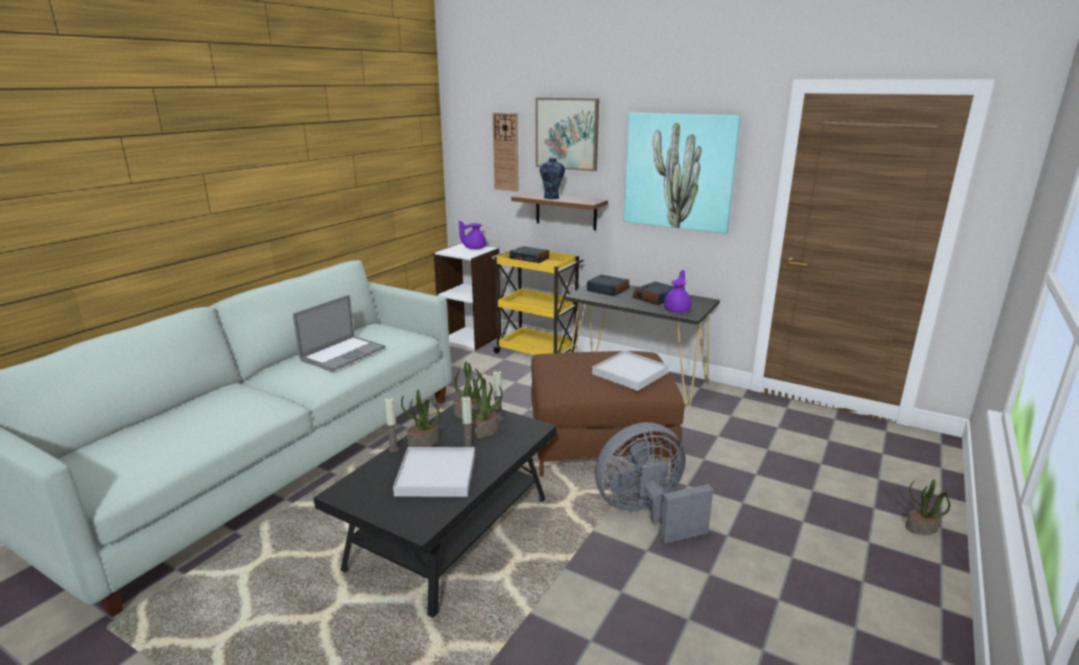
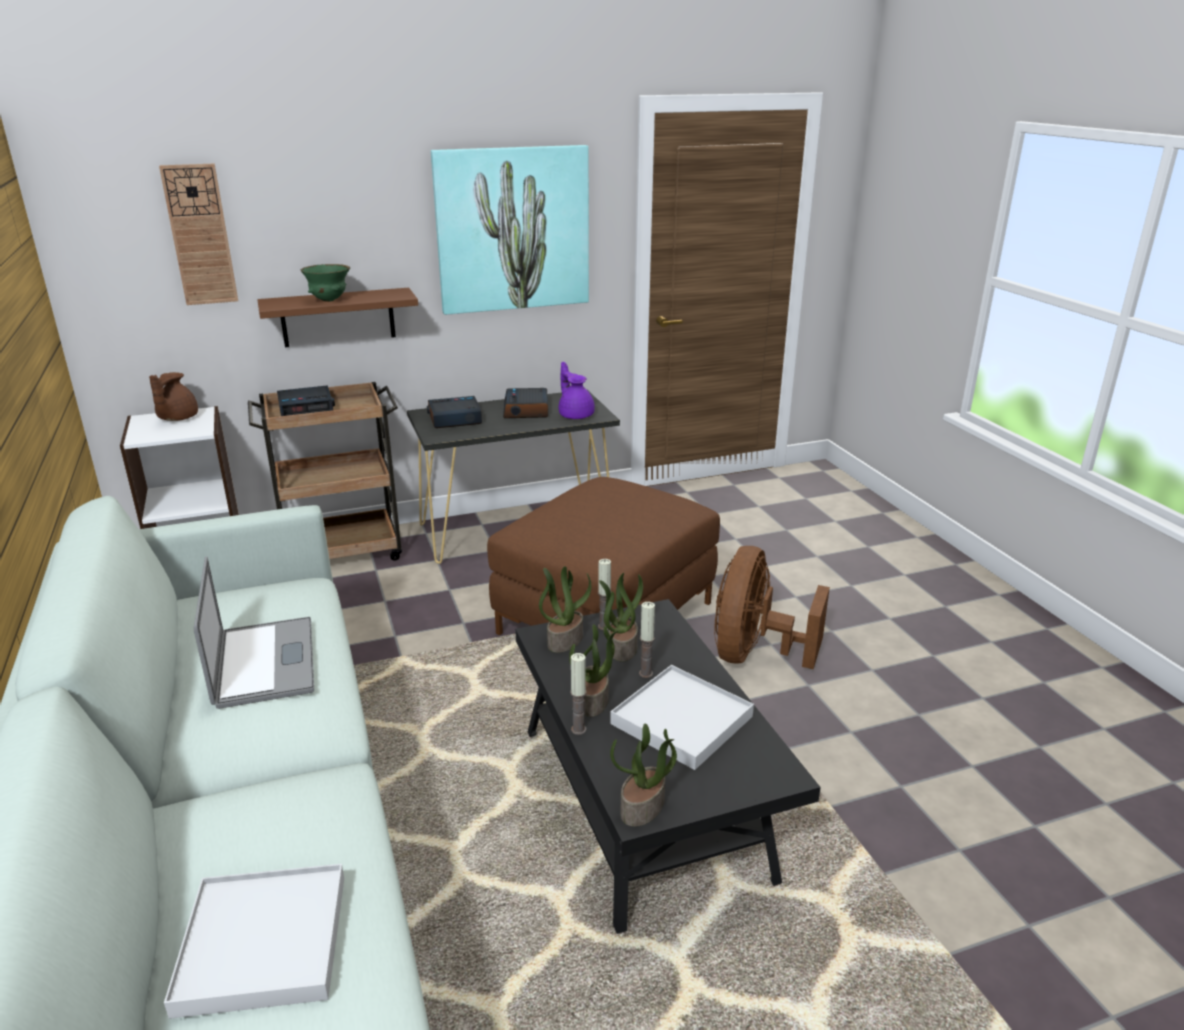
camera: 50 degrees left, 5 degrees up
(473, 248) = (176, 418): purple teapot -> brown teapot
(537, 353) = (343, 551): yellow cart -> brown cart
(552, 198) = (329, 300): vase -> green bowl
(567, 133) = (322, 191): picture -> none
(630, 373) = (643, 506): white tray -> white tray (264, 943)
(647, 513) = (754, 654): grey fan -> brown fan
(921, 528) = (911, 545): potted plant -> potted plant (643, 808)

